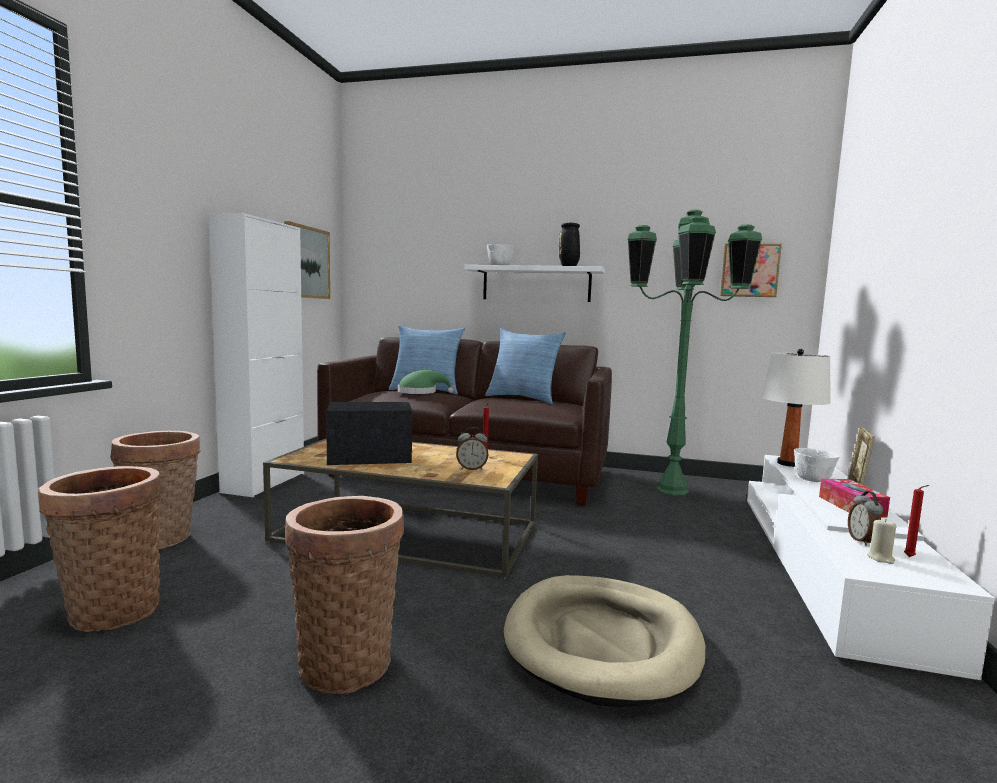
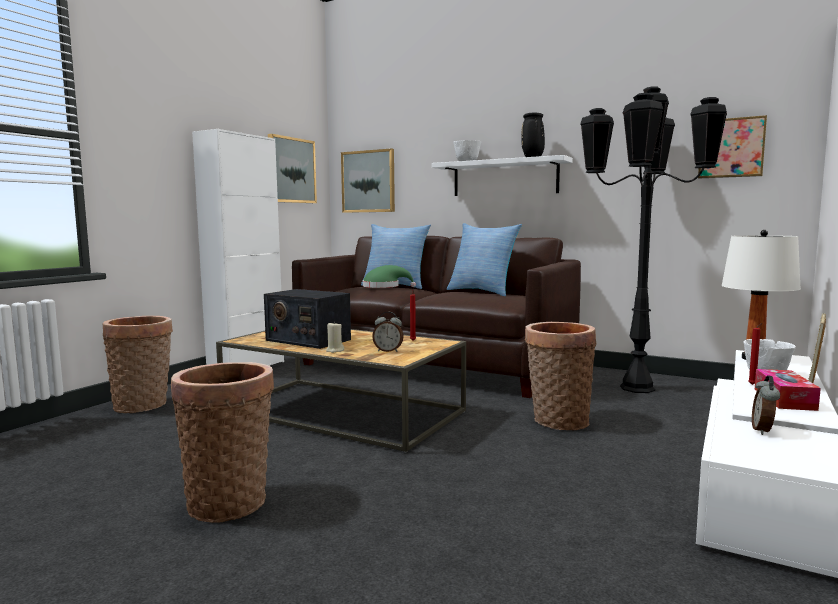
camera: 15 degrees right, 0 degrees up
(110, 609) = (81, 451): basket -> basket (557, 420)
(370, 457) = (307, 340): radio -> radio turned 150 degrees counterclockwise
(387, 278) = (368, 181): none -> picture
(602, 642) = (460, 509): beige dog bed -> none
(672, 490) = (638, 388): green floor lamp -> black floor lamp
(880, 558) = (766, 446): beige candle -> beige candle (334, 350)
(911, 557) = (806, 448): red candle -> red candle (753, 385)

